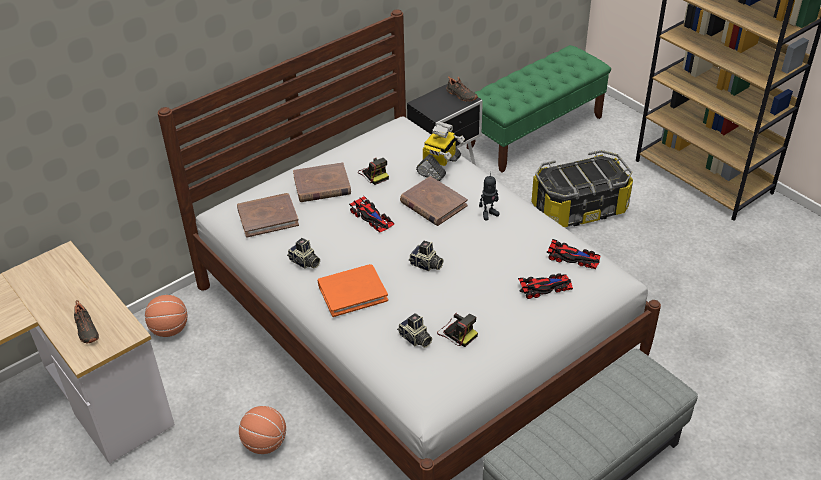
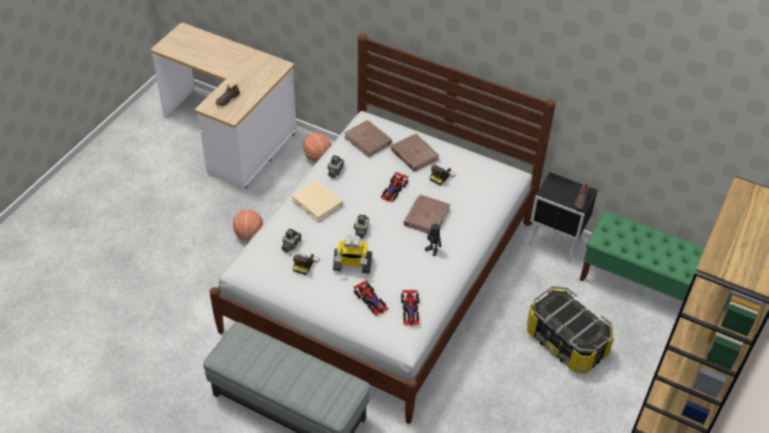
camera: 65 degrees right, 5 degrees up
(352, 292) = (317, 202): orange book -> beige book
(439, 166) = (471, 208): toy robot -> toy robot (352, 265)

